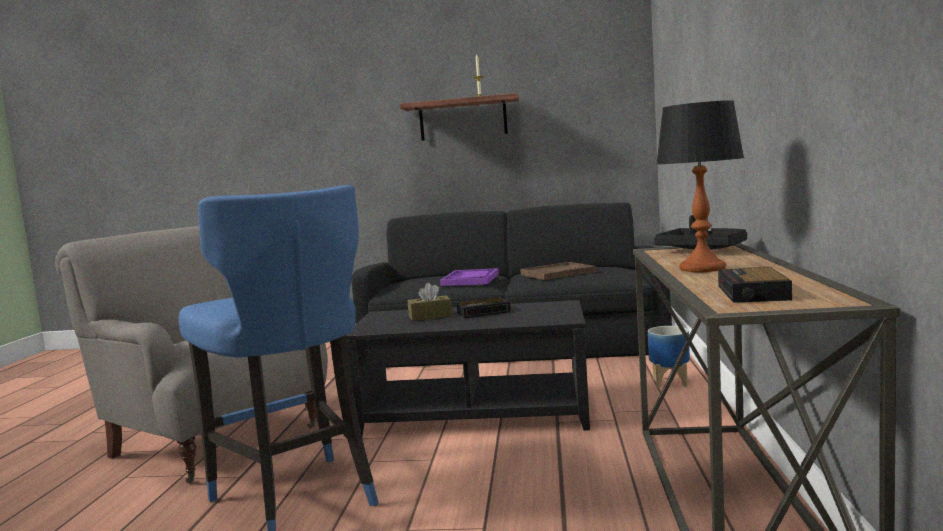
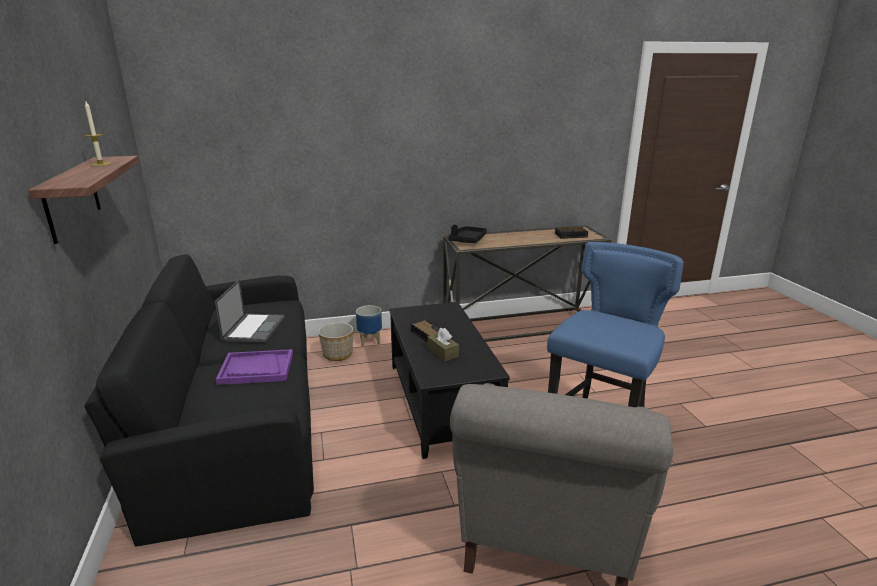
camera: 110 degrees left, 15 degrees up
(558, 273) = (254, 328): brown tray -> laptop
(632, 368) = (337, 354): none -> planter
(702, 268) = (522, 240): table lamp -> none

